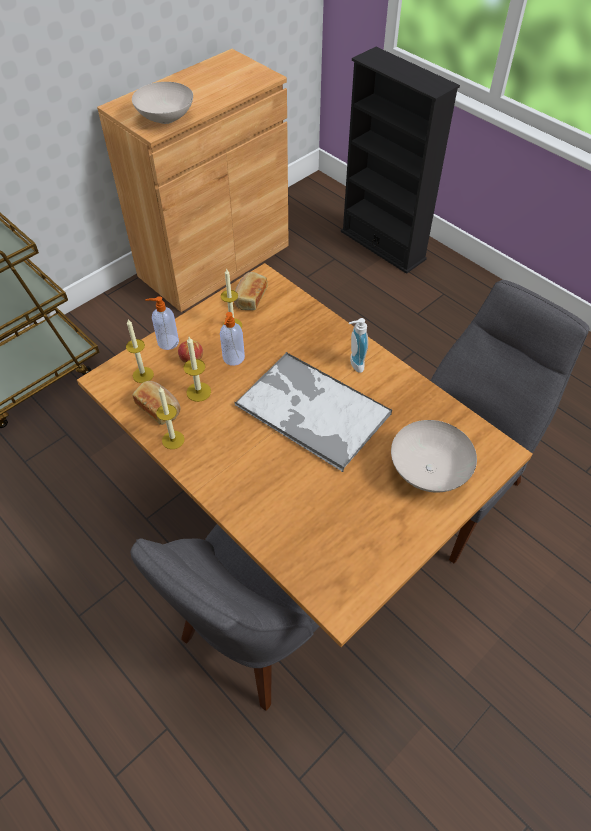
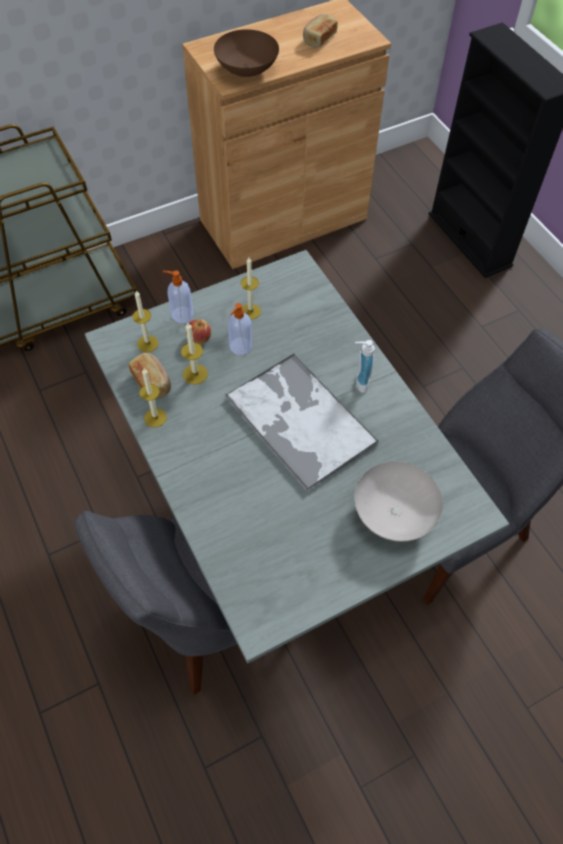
camera: 15 degrees right, 5 degrees up
(165, 119) = (246, 71): white bowl -> brown bowl
(250, 298) = (278, 285): bread -> bread (318, 38)
(295, 523) = (279, 520): brown dining table -> grey dining table

